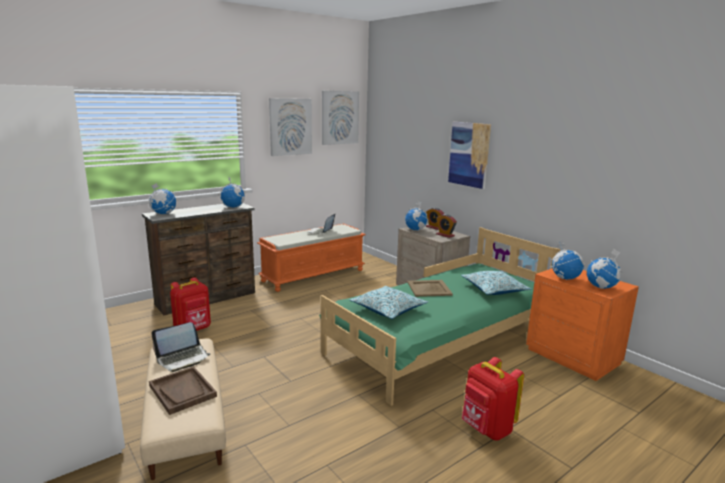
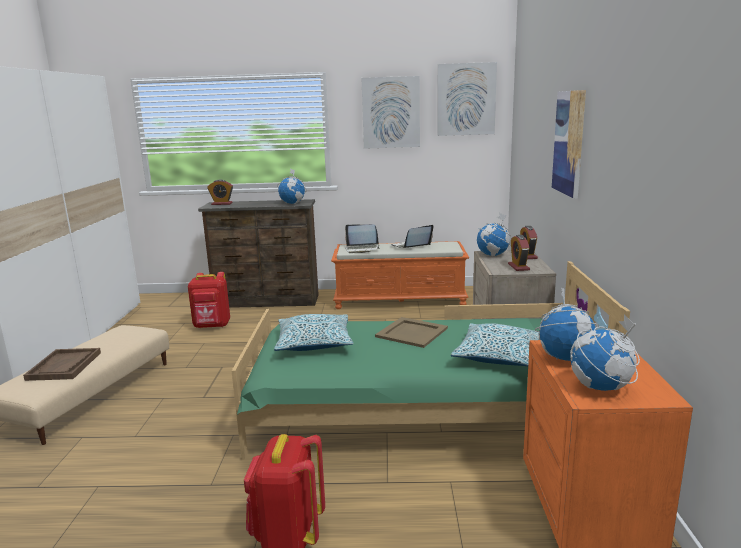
camera: 40 degrees right, 0 degrees up
(163, 214) = (222, 204): globe -> alarm clock
(183, 358) = (113, 340): laptop -> laptop (362, 249)

